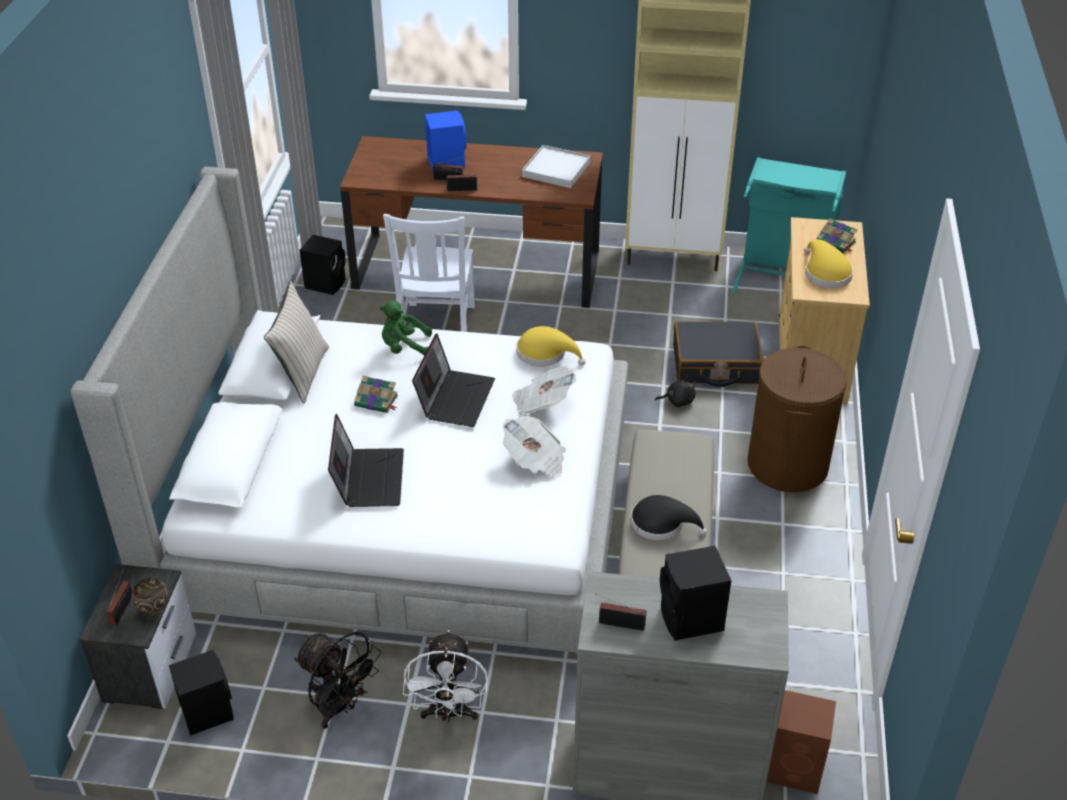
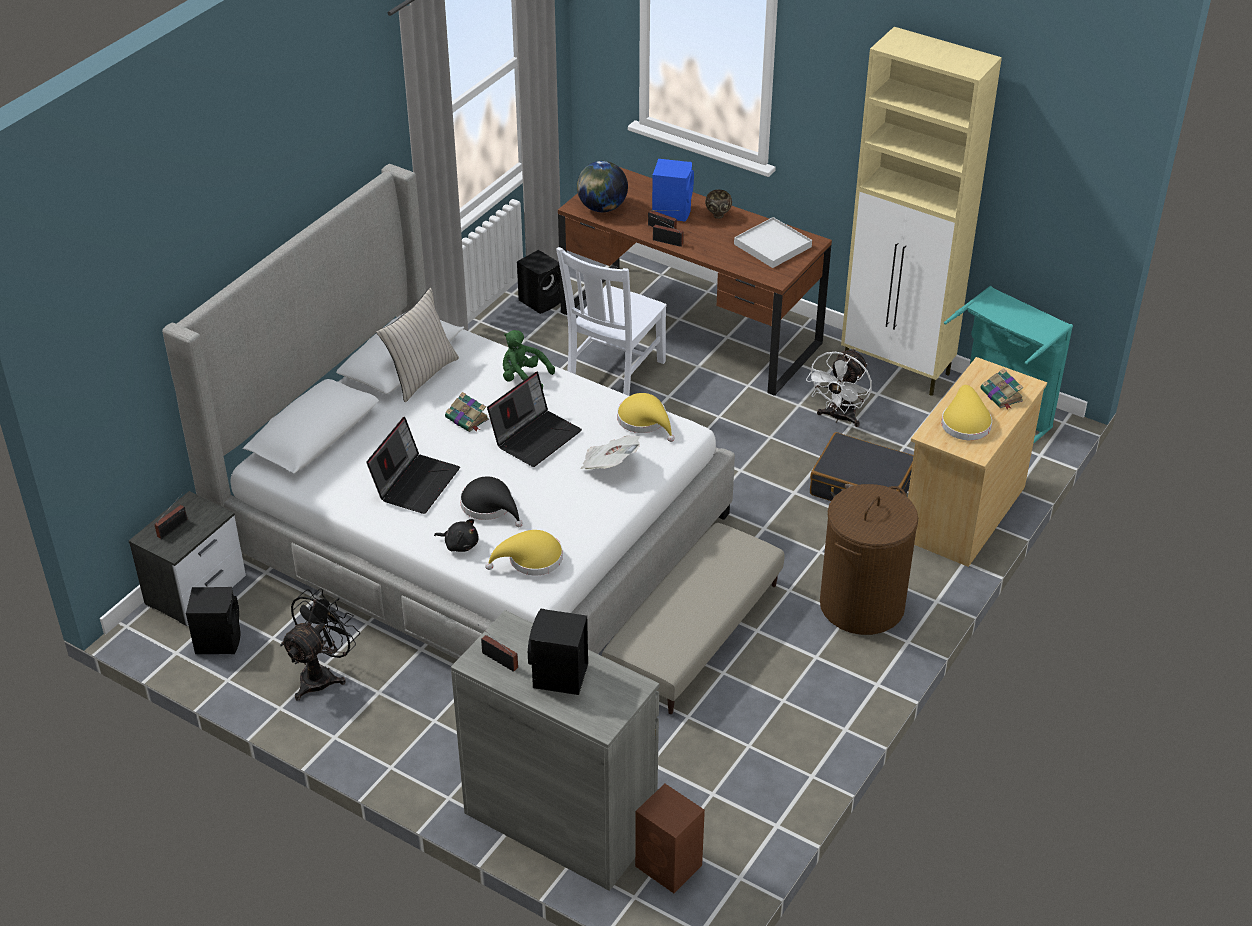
camera: 25 degrees right, 0 degrees up
(153, 609) = (195, 536): brown bowl -> brown bowl (717, 215)
(340, 707) = (322, 675): black fan -> black fan turned 120 degrees counterclockwise
(380, 175) = (602, 208): none -> globe
(449, 713) = (406, 712): white fan -> white fan (839, 417)
(534, 516) = (531, 560): none -> yellow hat
(535, 460) = (566, 513): newspaper -> none
(661, 524) = (675, 612): black hat -> black hat (490, 506)
(677, 400) = (798, 511): black plush toy -> black plush toy (460, 544)

